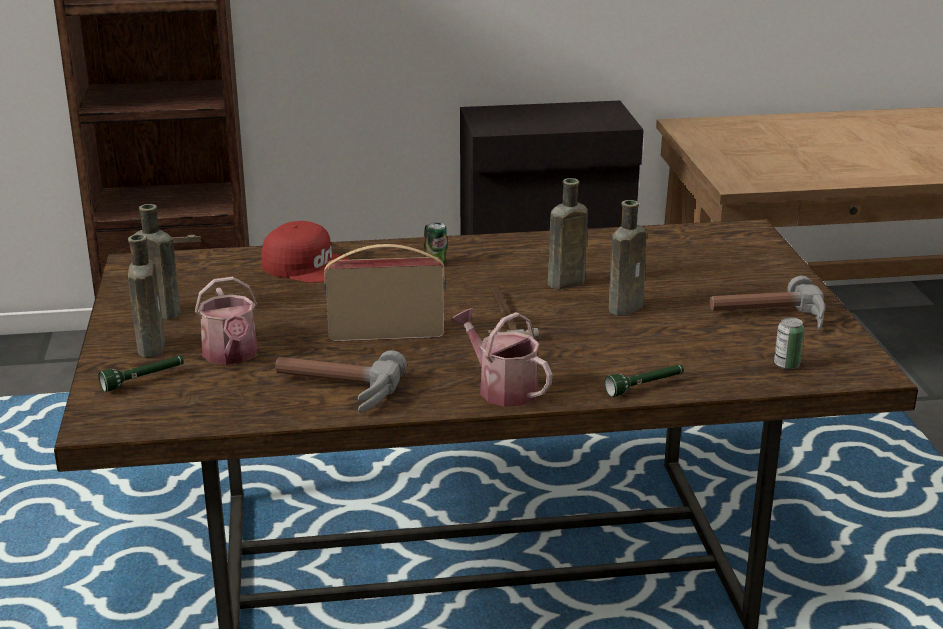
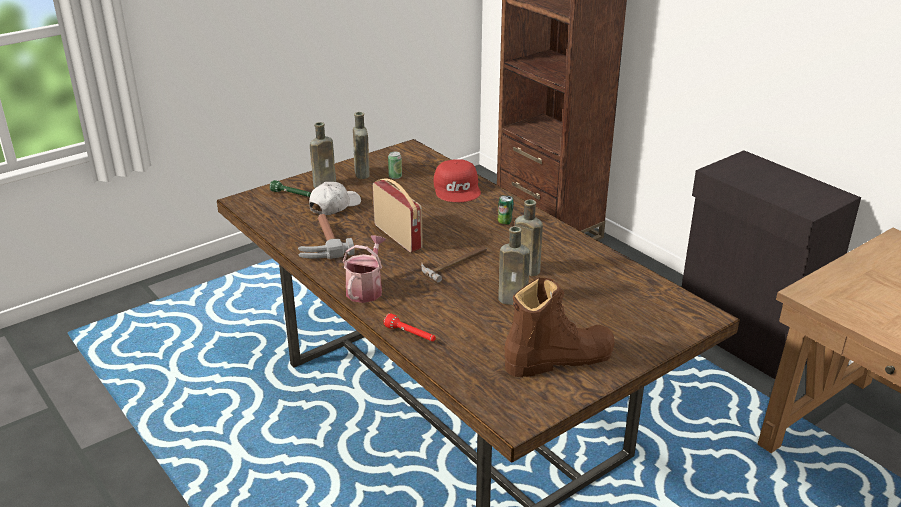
camera: 60 degrees right, 5 degrees up
(231, 356) = (334, 206): watering can -> white cap
(645, 386) = (410, 335): green flashlight -> red flashlight
(769, 318) = (558, 359): hammer -> brown boot
(786, 365) = (492, 381): can -> can (395, 177)

